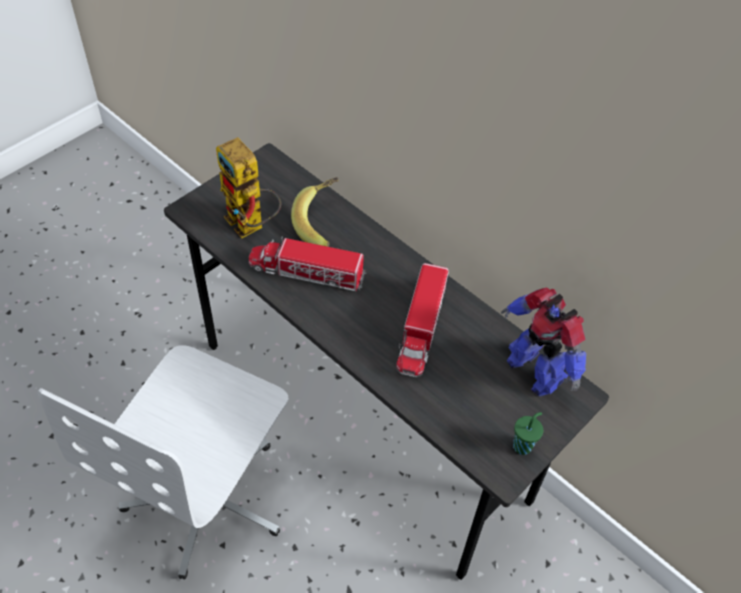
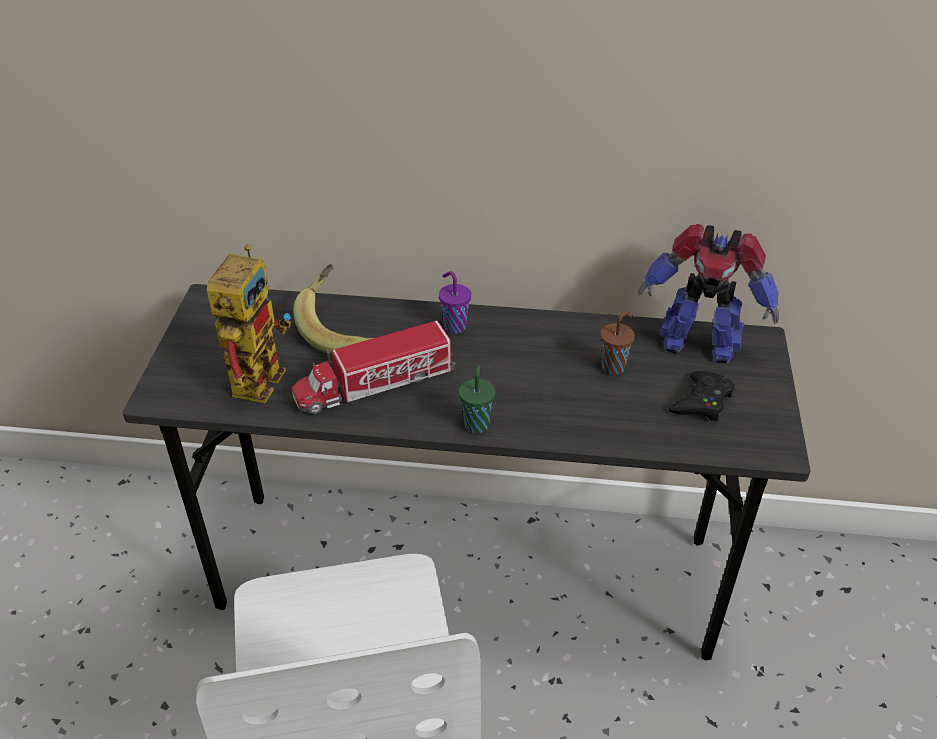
camera: 35 degrees left, 10 degrees down
(251, 226) = (259, 373): toy robot -> toy robot turned 90 degrees counterclockwise
(390, 261) = (454, 326): none -> purple cup
(421, 328) = (553, 369): toy truck -> none
(460, 351) = (614, 366): none -> brown cup
(491, 411) = (702, 401): none -> black game controller
(523, 445) = (763, 413): green cup -> green cup (477, 423)

